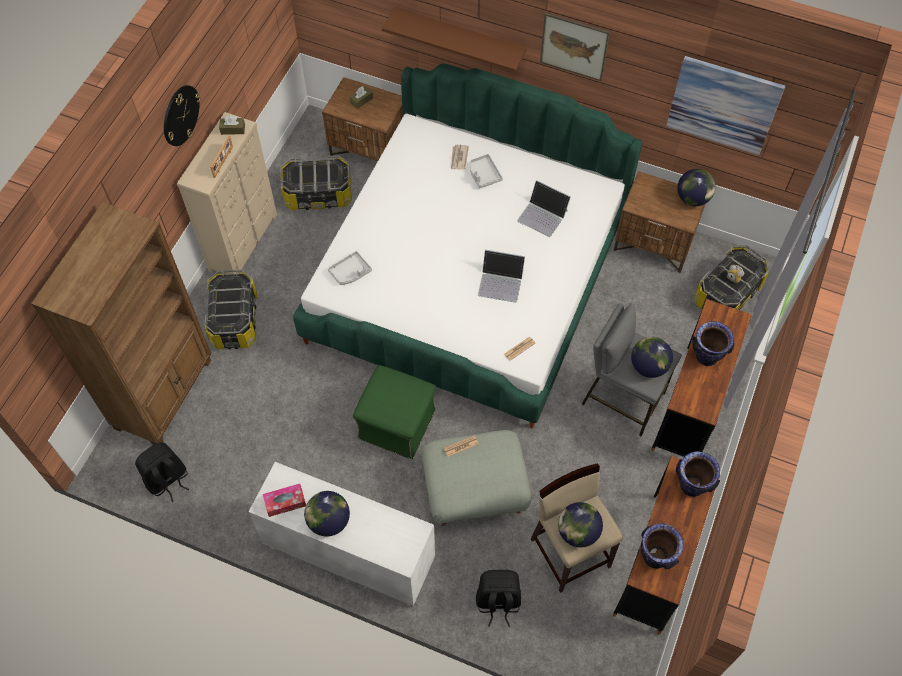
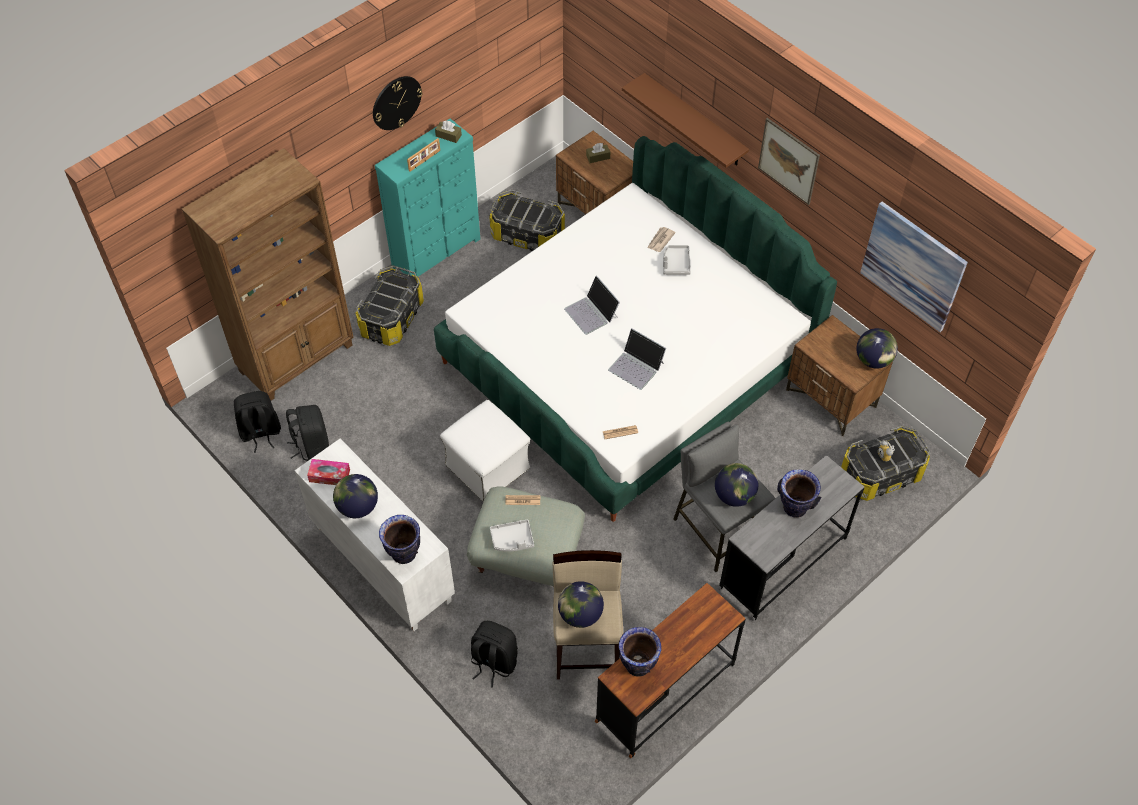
camera: 25 degrees right, 5 degrees down
(224, 472) = (312, 445): none -> black backpack
(244, 242) = (437, 253): beige dresser -> turquoise dresser
(350, 272) = (501, 305): grey tray -> grey tray (512, 540)
(397, 424) = (488, 467): green ottoman -> white ottoman
(543, 215) = (712, 321): laptop -> laptop (591, 313)
(691, 404) = (783, 563): brown desk -> grey desk
(692, 485) = (711, 617): vase -> vase (404, 553)

